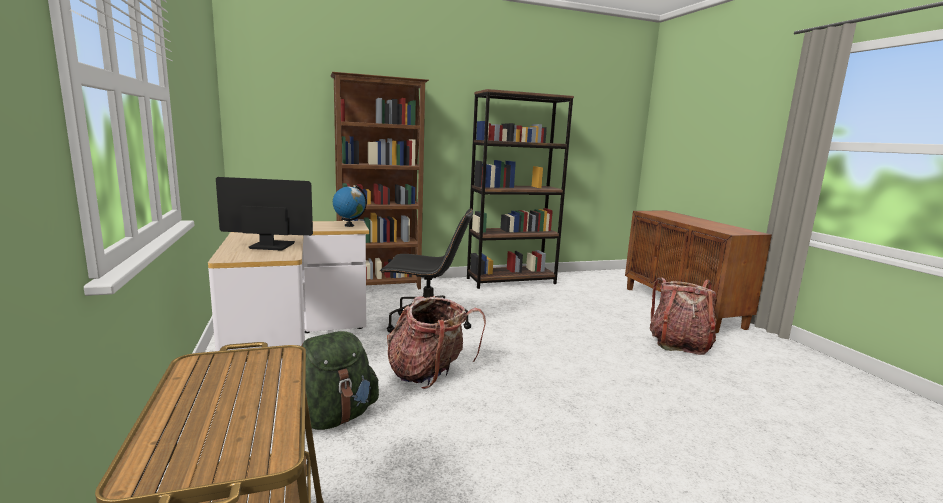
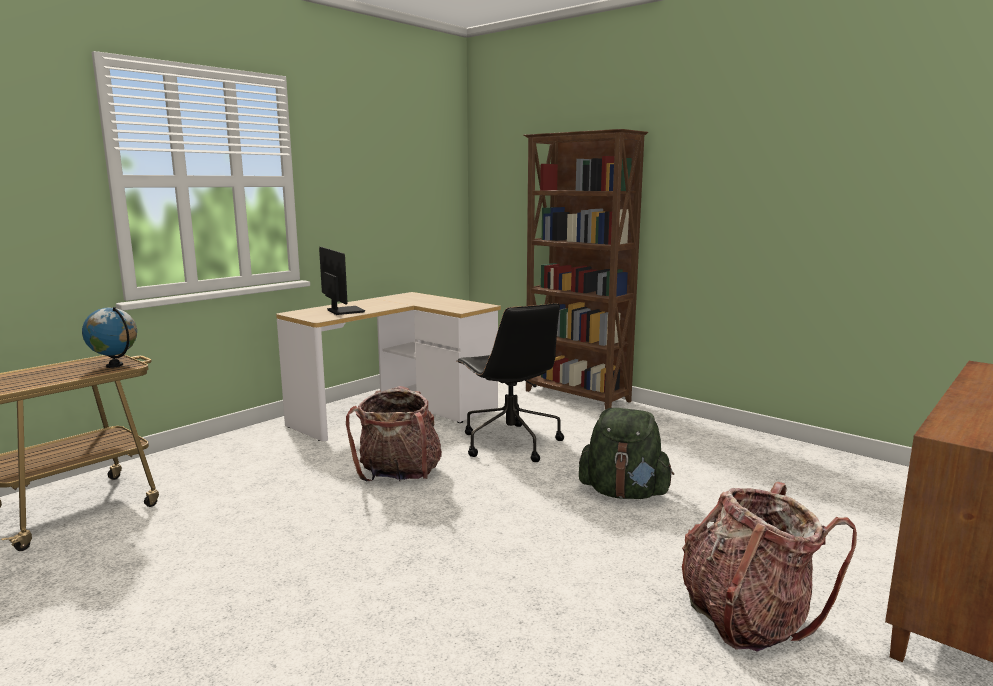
camera: 60 degrees right, 0 degrees up
(333, 418) = (286, 465): green backpack -> green backpack (624, 493)
(349, 225) = (465, 307): globe -> globe (115, 365)
(511, 281) = (753, 443): brown bookcase -> none

